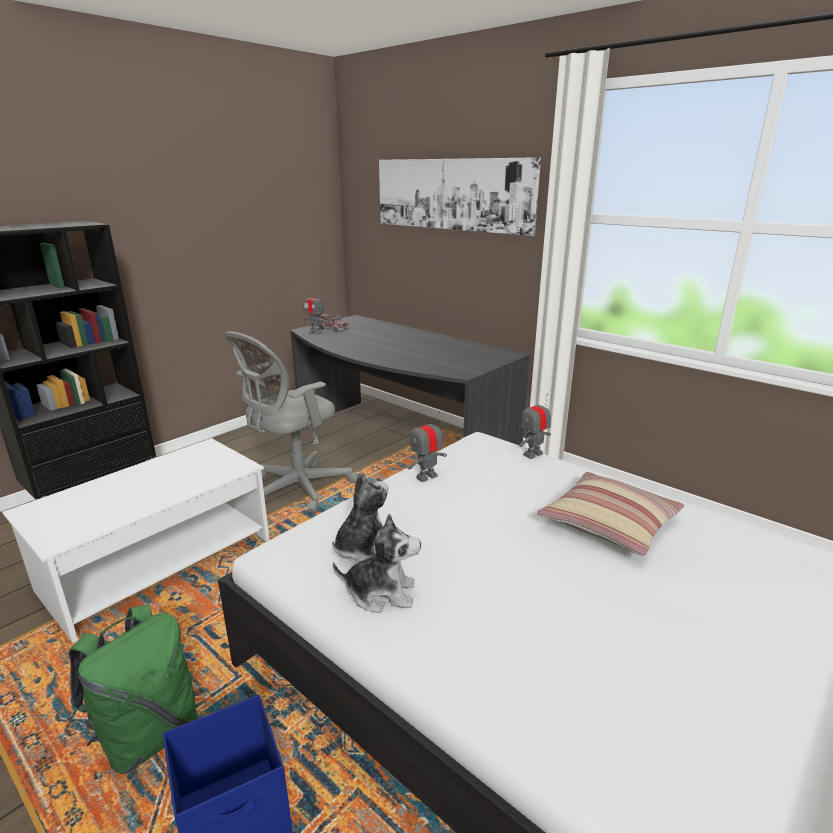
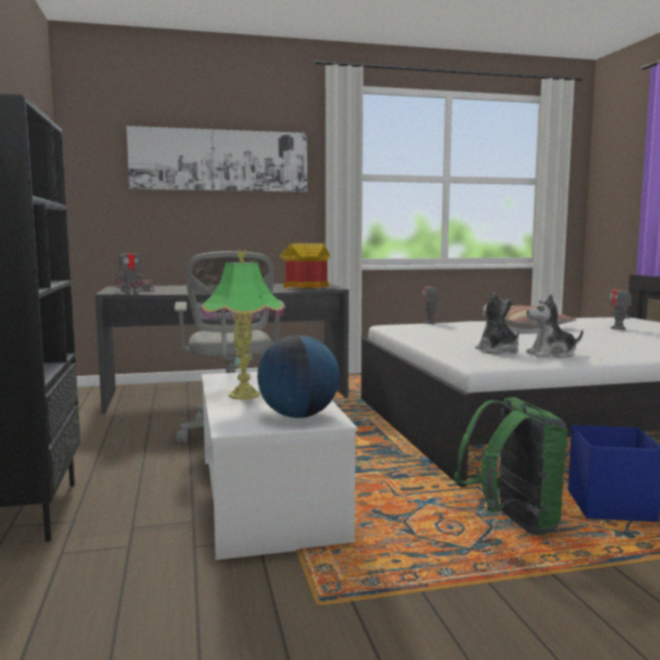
camera: 55 degrees left, 15 degrees down
(72, 522) = (298, 416): none -> globe
(138, 479) = (244, 395): none -> table lamp
(381, 593) = (552, 354): plush toy -> plush toy turned 135 degrees counterclockwise
(426, 477) = (423, 336): toy robot -> toy robot (618, 328)
(461, 360) = (306, 287): none -> toy house

